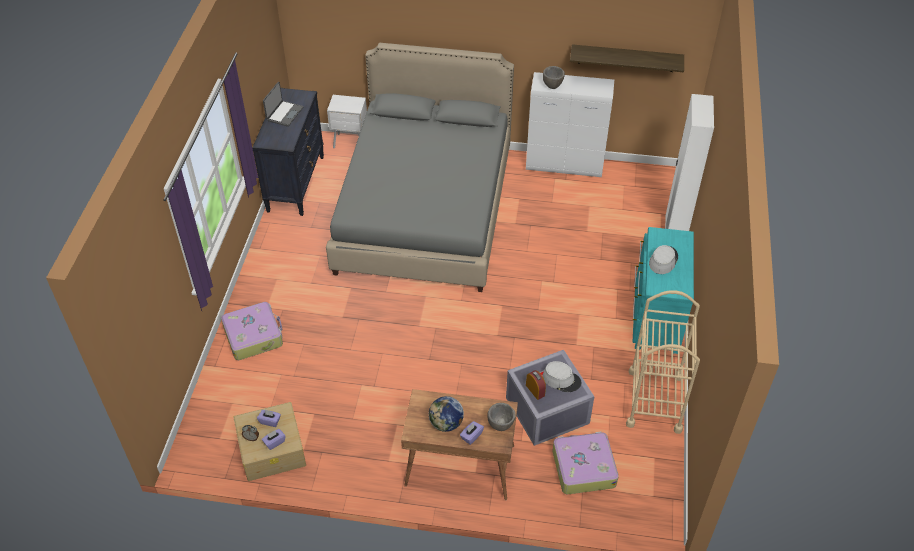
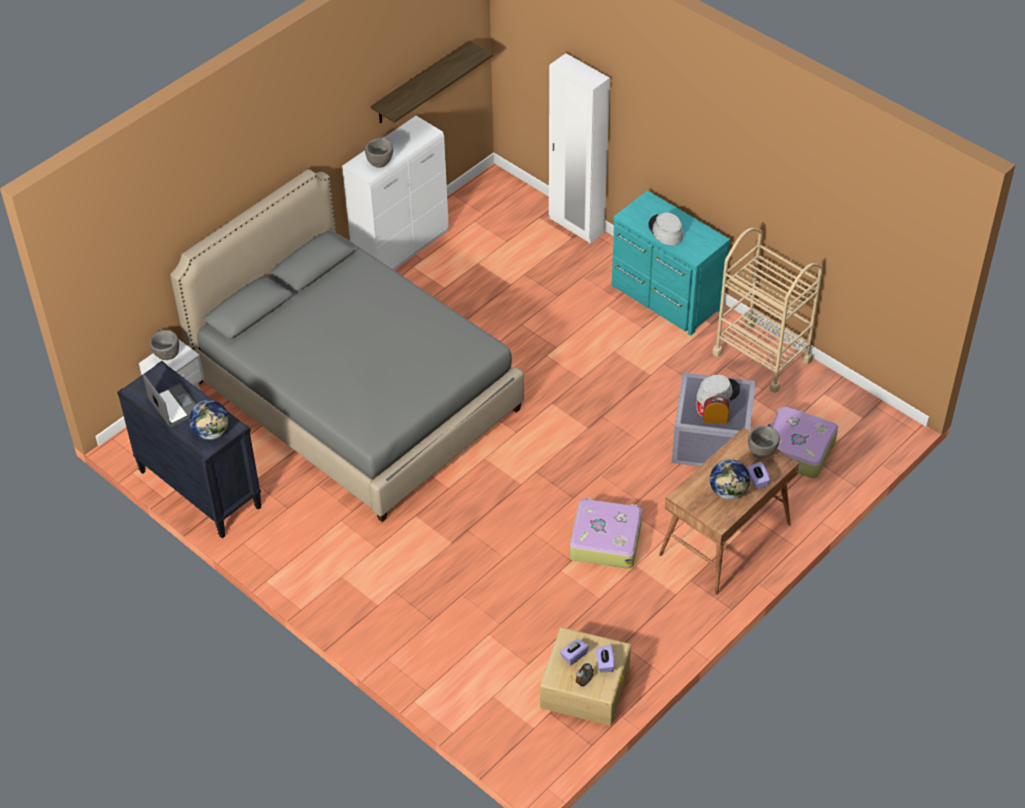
camera: 55 degrees left, 0 degrees up
(254, 336) = (411, 635): suitcase -> suitcase (605, 540)
(276, 138) = (212, 432): none -> globe
(347, 102) = (167, 356): none -> grey bowl

